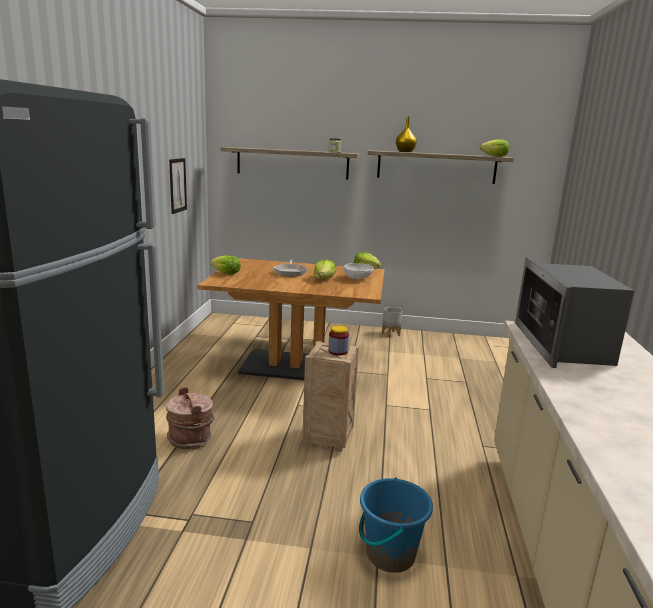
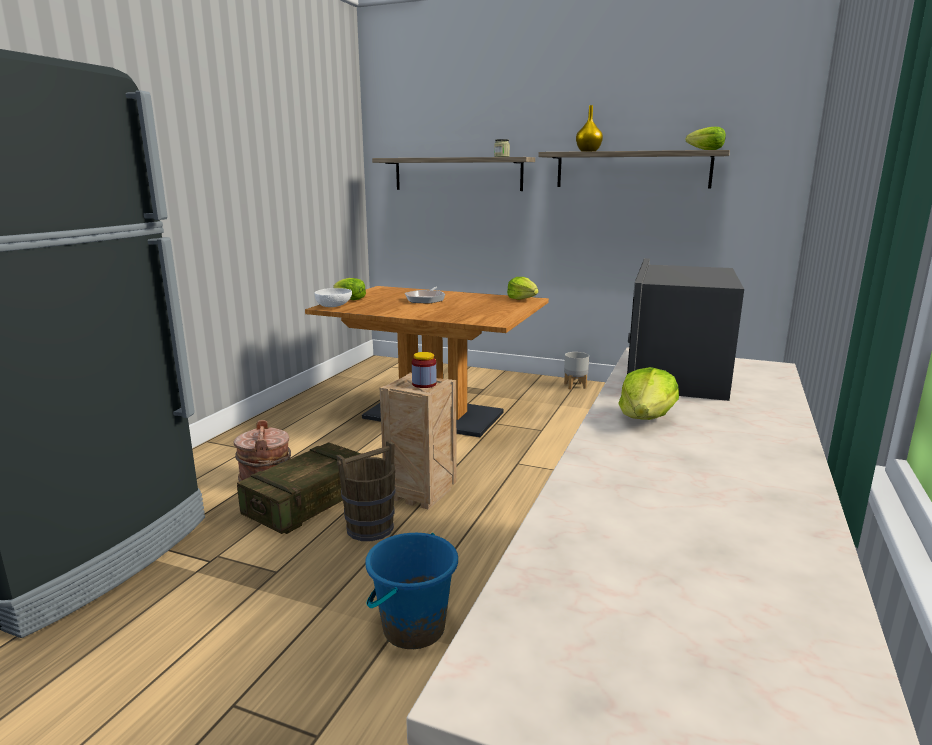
camera: 15 degrees right, 0 degrees up
(177, 185) = (313, 201): picture -> none
(241, 457) = (309, 504): none -> crate
(305, 473) = (369, 528): none -> brown bucket
(324, 279) = (458, 306): lettuce -> lettuce (646, 418)
(358, 278) = (502, 307): white bowl -> white bowl (334, 307)

